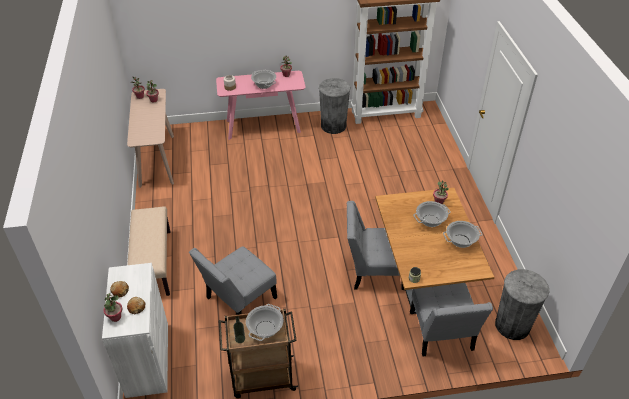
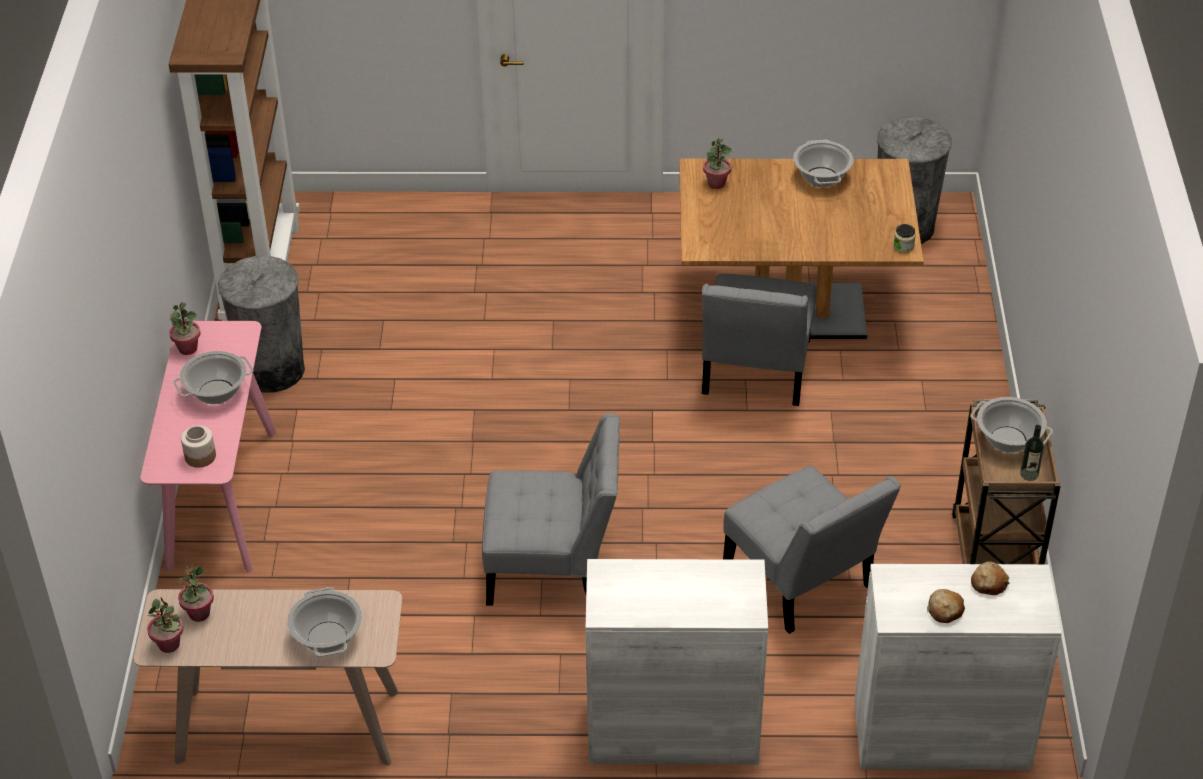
camera: 80 degrees left, 0 degrees up
(115, 317) = (1011, 614): potted plant -> none
(153, 263) = (673, 730): beige bench -> white cabinet
(430, 221) = (765, 203): cooking pot -> cooking pot (327, 637)
(441, 334) = (916, 312): grey chair -> grey chair (553, 567)

